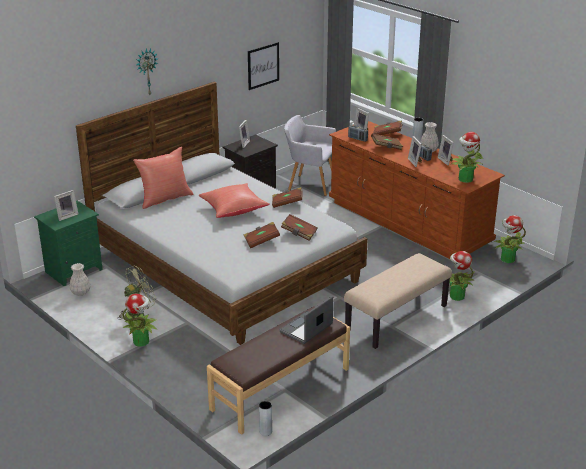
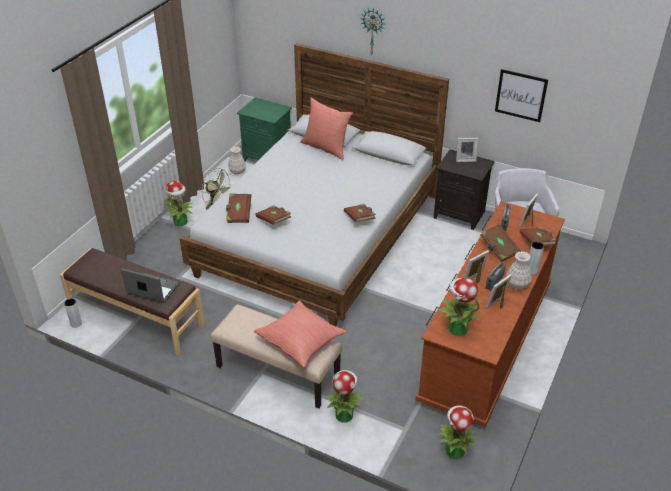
camera: 70 degrees right, 10 degrees up
(66, 216) = (262, 110): picture frame -> none
(233, 210) = (327, 190): red pillow -> red pillow (301, 341)
(299, 233) = (301, 240): brown book -> brown book (238, 214)

